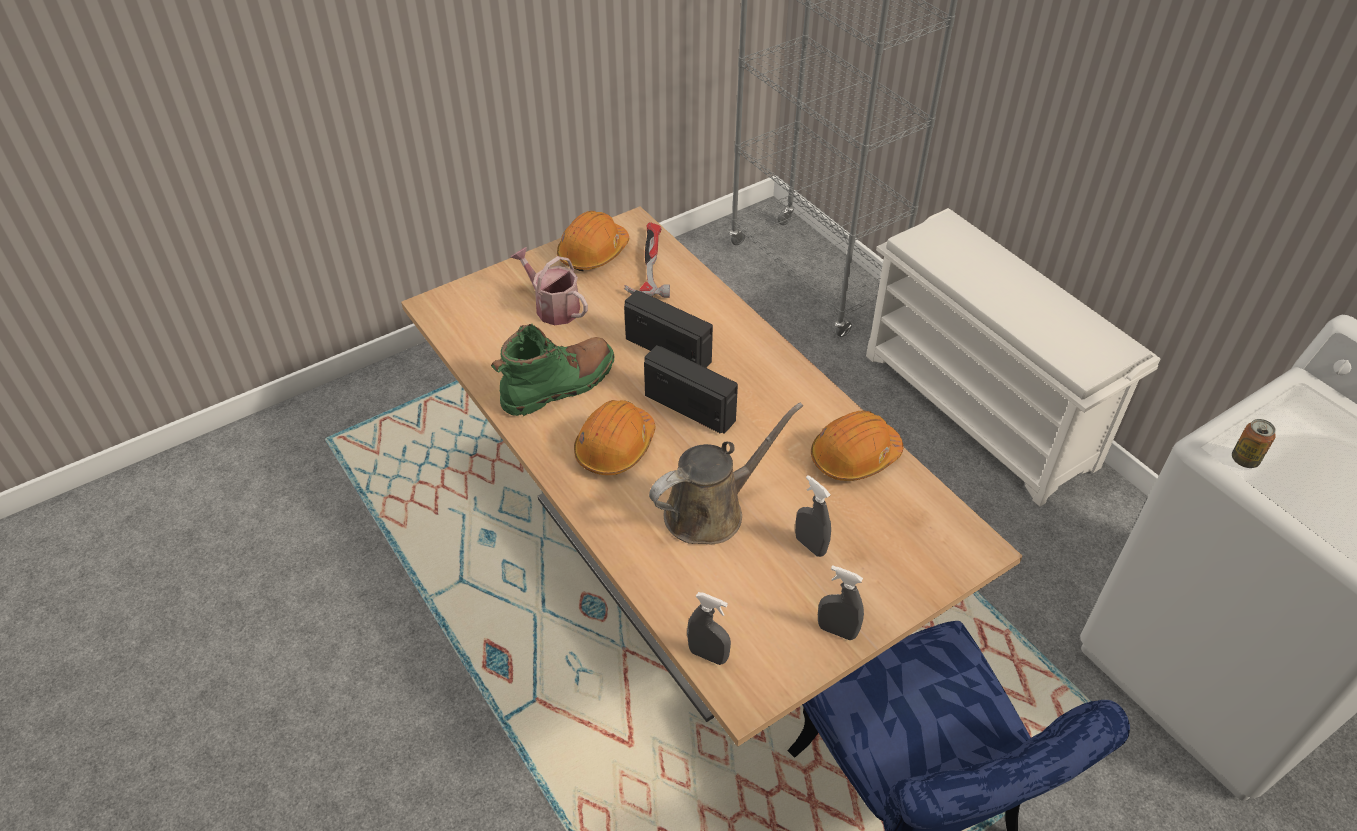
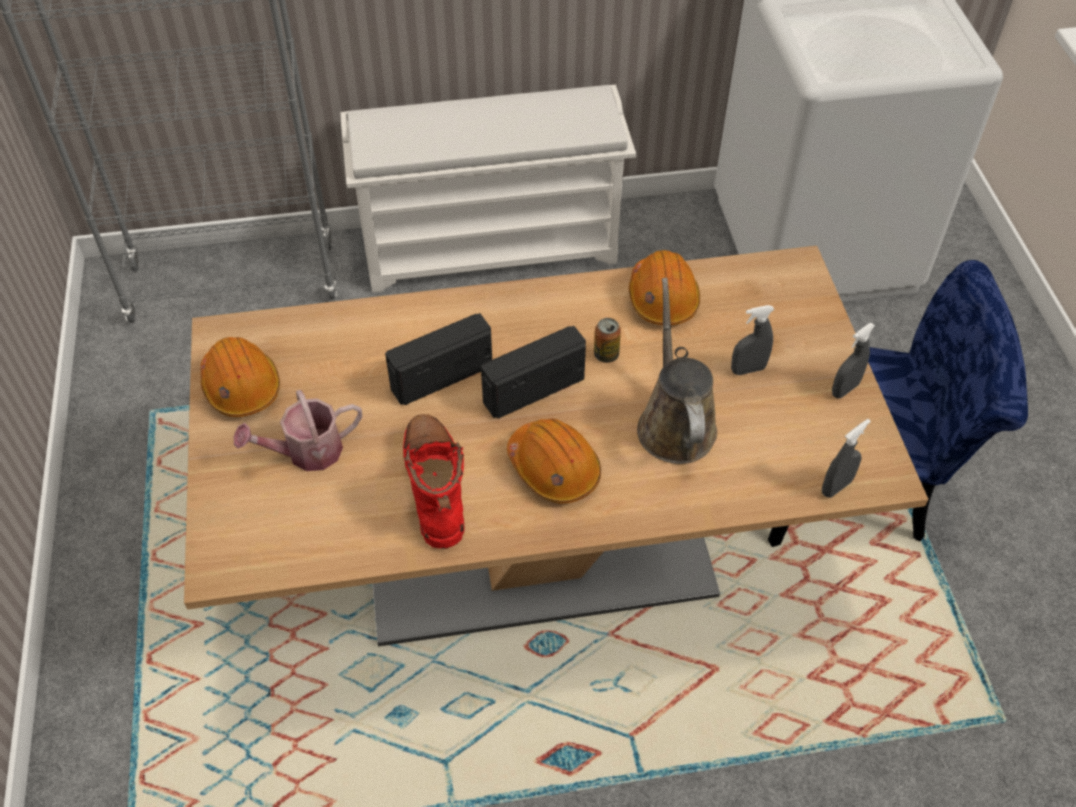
camera: 65 degrees left, 5 degrees up
(559, 385) = (436, 487): green boot -> red boot
(648, 264) = (297, 345): hammer -> none
(1244, 459) = (841, 69): can -> can (606, 355)

